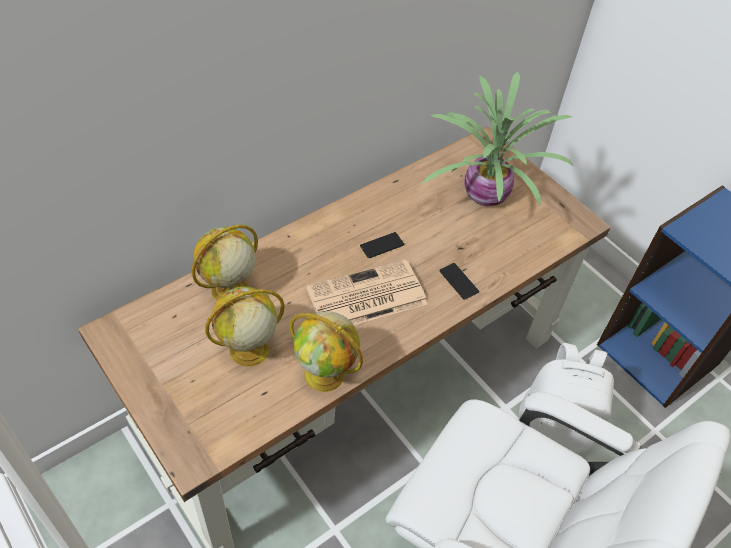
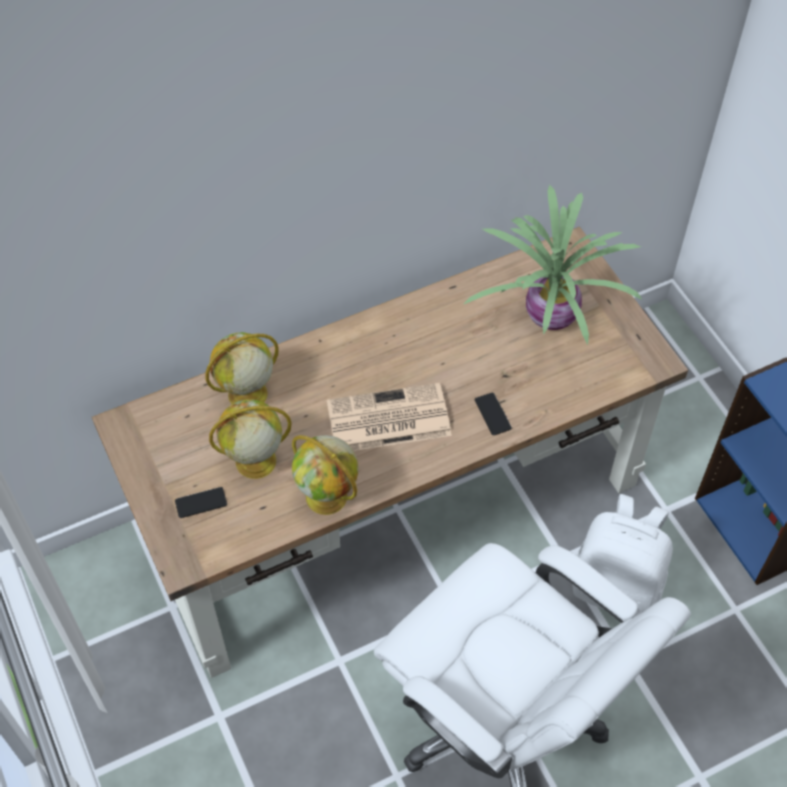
camera: 15 degrees right, 5 degrees up
(382, 245) = (418, 363): phone -> phone (201, 503)

